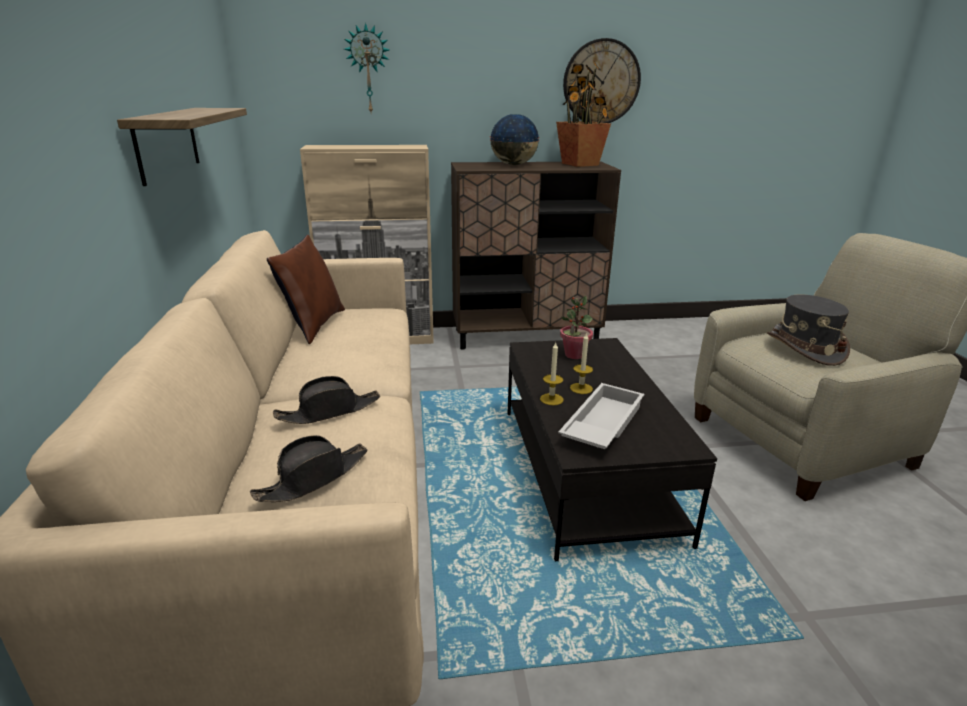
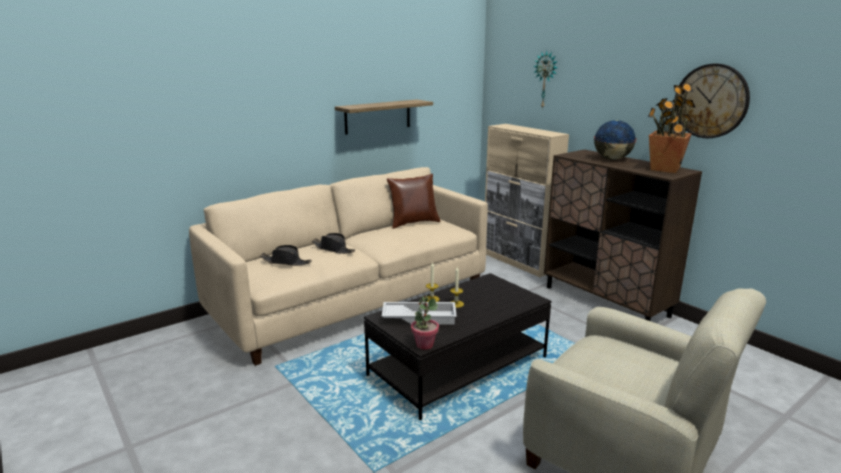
camera: 60 degrees right, 5 degrees down
(574, 355) = (500, 293): potted plant -> potted plant (424, 345)
(804, 348) = (614, 360): grey hat -> none

